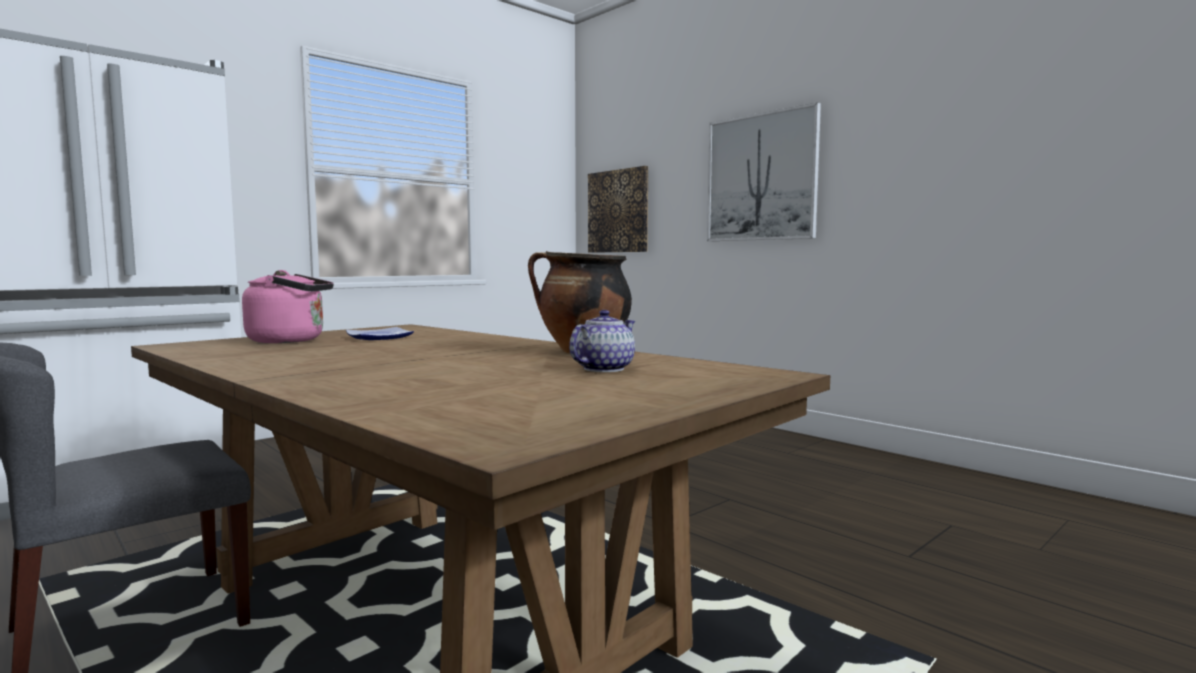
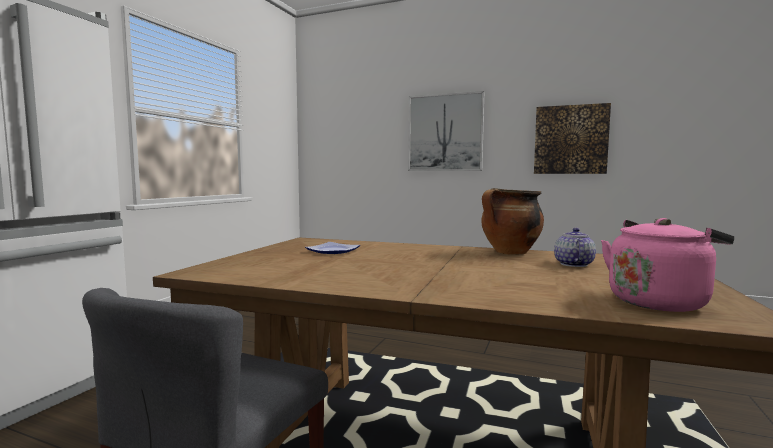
camera: 25 degrees left, 0 degrees up
(291, 340) = (278, 259): pink kettle -> pink kettle (659, 301)
(618, 211) = (336, 149): picture -> picture (570, 139)

